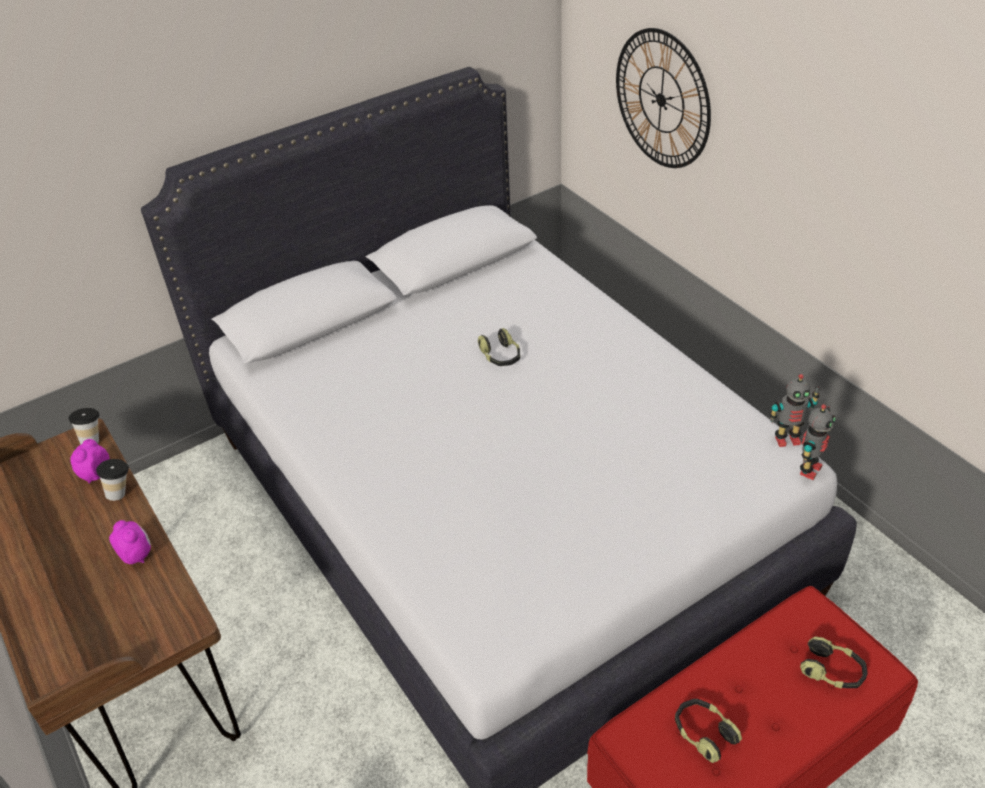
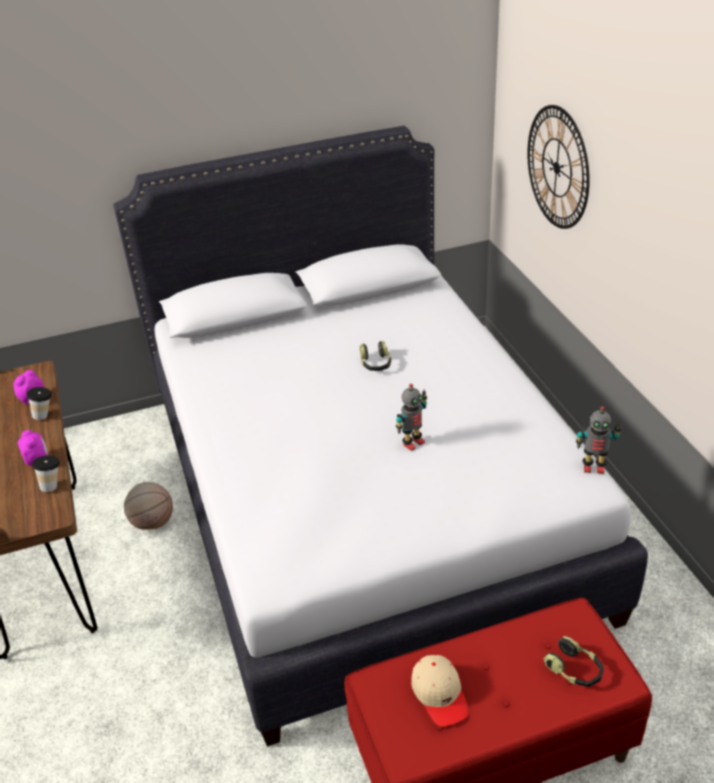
camera: 15 degrees right, 5 degrees down
(93, 439) = (41, 375): cup -> cup (53, 485)
(259, 586) = (152, 522): none -> basketball
(703, 734) = (440, 694): headphones -> beige cap
(808, 469) = (602, 495): toy robot -> toy robot (412, 443)

